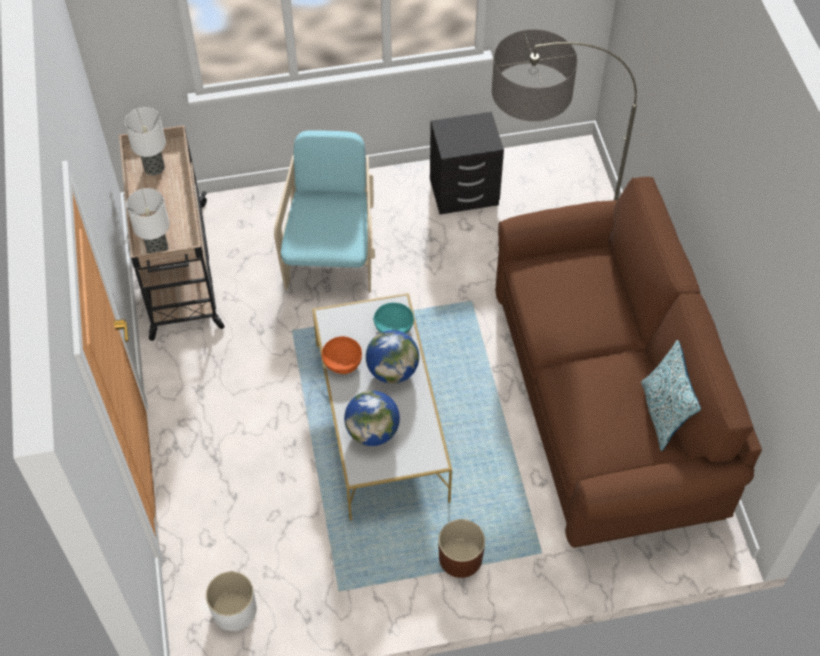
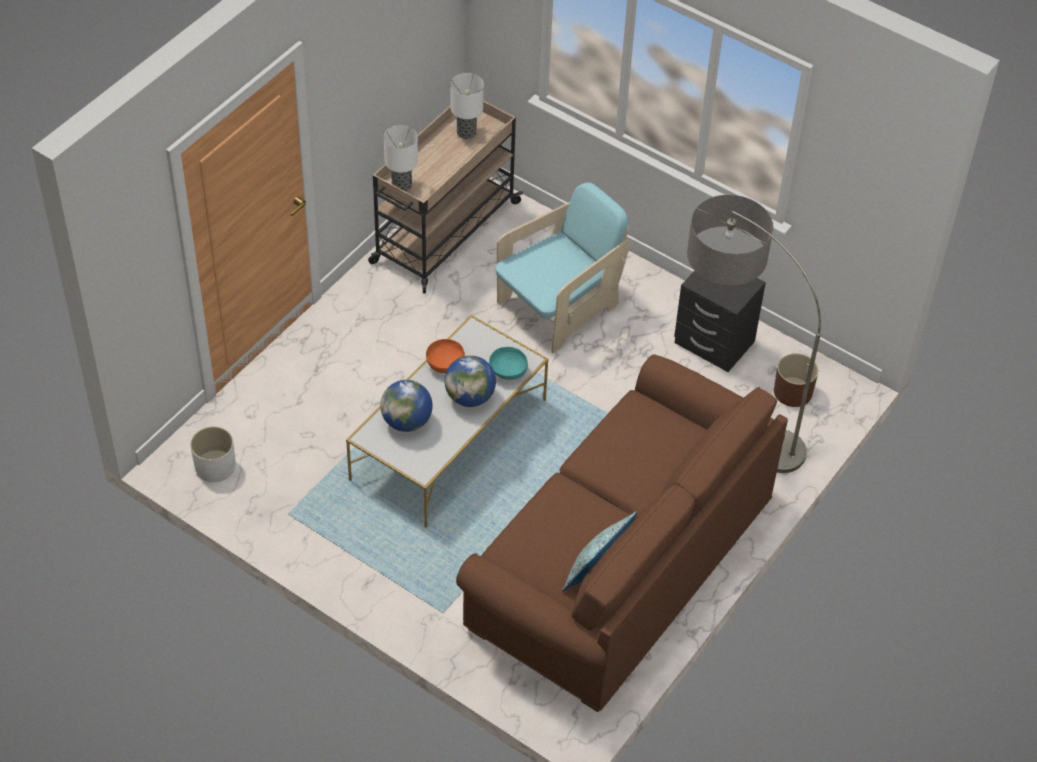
camera: 45 degrees right, 5 degrees down
(460, 557) = (387, 565): brown planter -> brown planter (792, 391)

